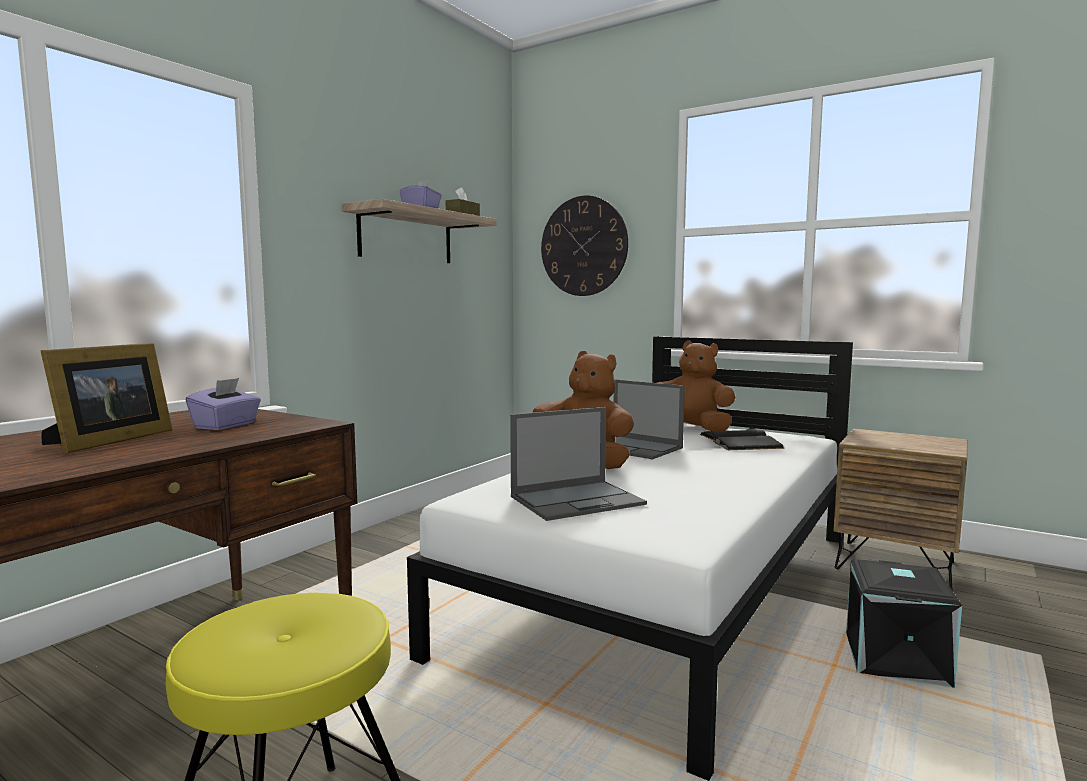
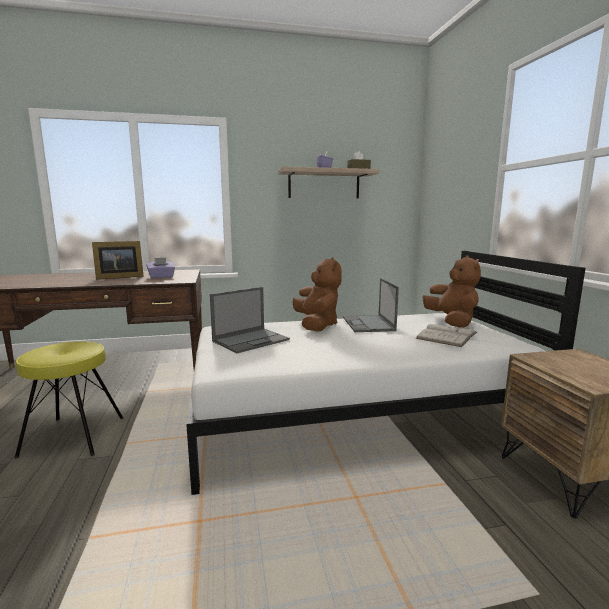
camera: 45 degrees right, 5 degrees up
(578, 500) = (251, 340): laptop -> laptop turned 60 degrees counterclockwise
(583, 246) = (451, 182): wall clock -> none
(740, 441) = (447, 335): black book -> white book
(898, 660) = (406, 520): black storage box -> none

